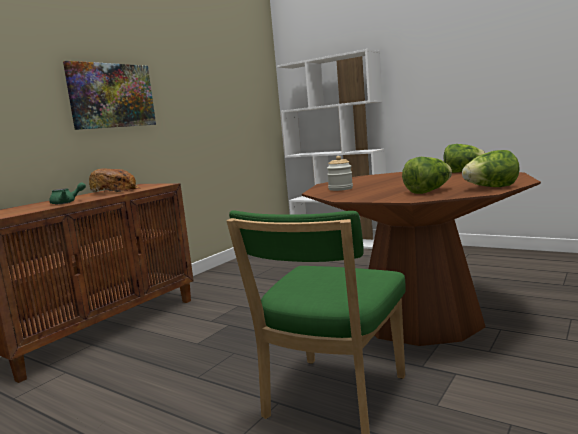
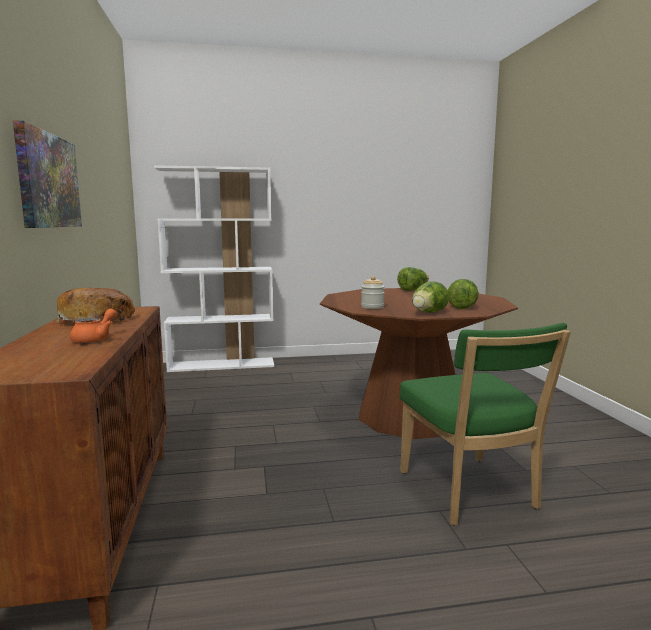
camera: 45 degrees left, 0 degrees up
(67, 202) = (95, 339): green teapot -> orange teapot
(491, 188) = (493, 302): lettuce -> lettuce (428, 313)

